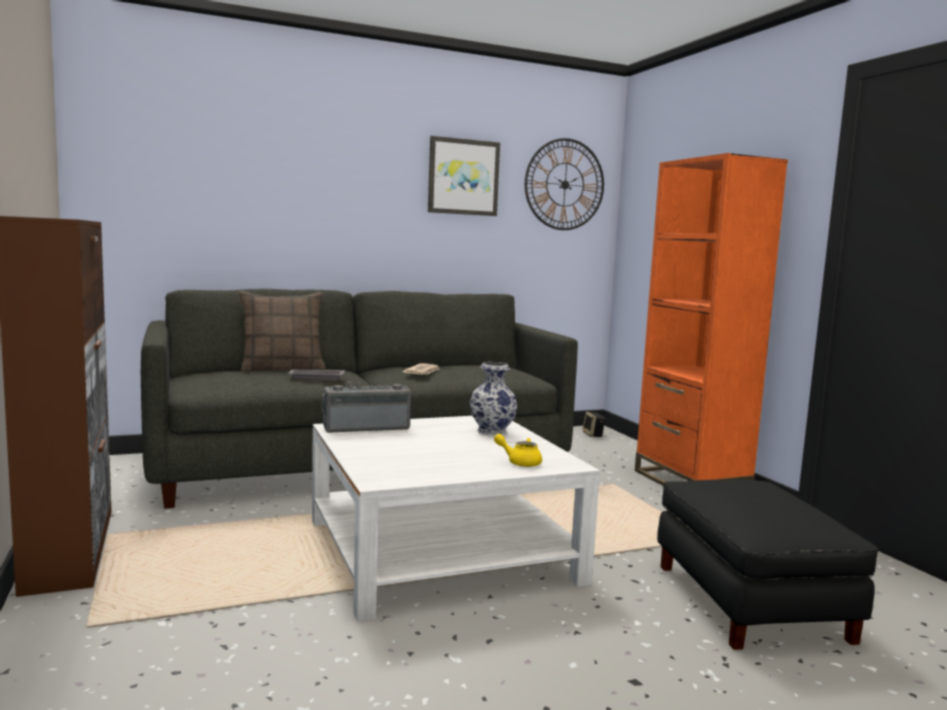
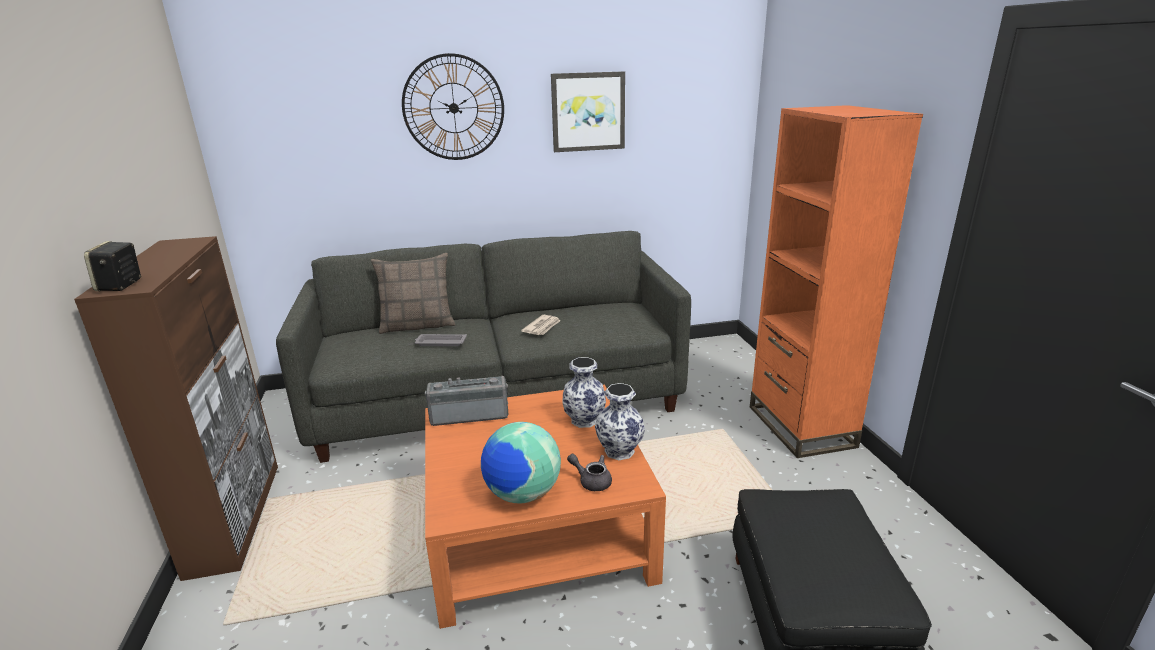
camera: 10 degrees right, 15 degrees up
(440, 550) = (536, 528): white coffee table -> orange coffee table
(451, 469) = (522, 494): none -> globe
(520, 462) = (591, 481): yellow teapot -> grey teapot
(538, 447) = (619, 450): none -> vase
(564, 184) = (697, 106): wall clock -> wall clock (453, 108)
(593, 435) = (723, 350): speaker -> speaker (120, 286)

